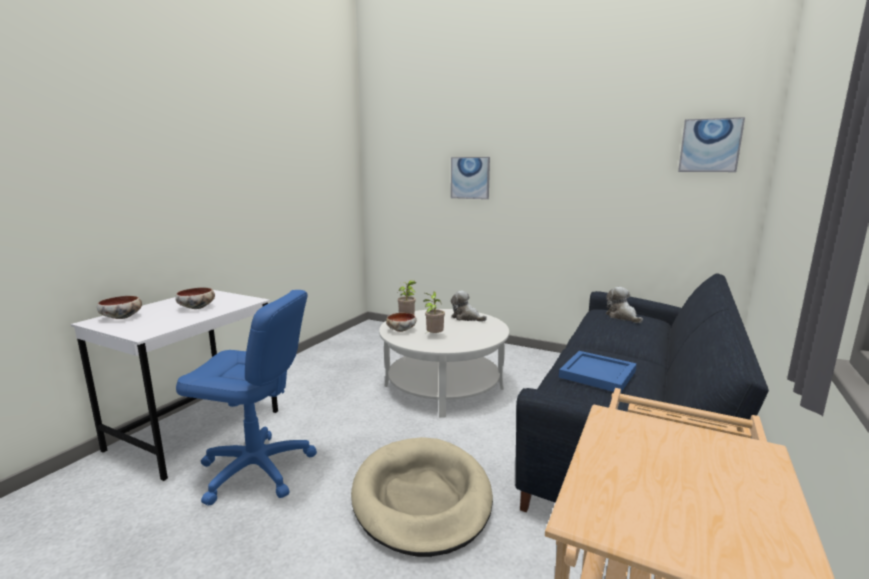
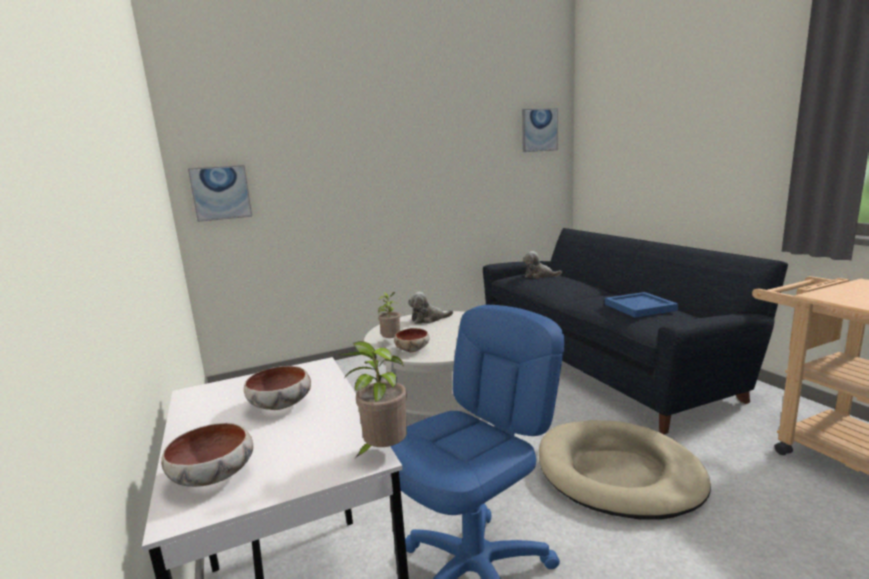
camera: 50 degrees left, 0 degrees up
(434, 336) = (453, 341): potted plant -> potted plant (383, 452)
(470, 178) = (340, 171): picture -> picture (221, 193)

